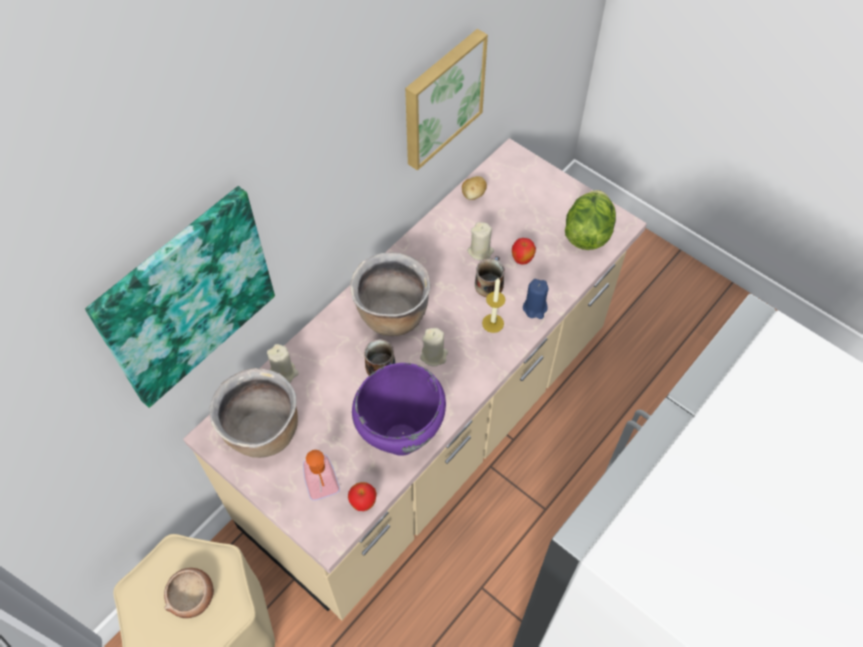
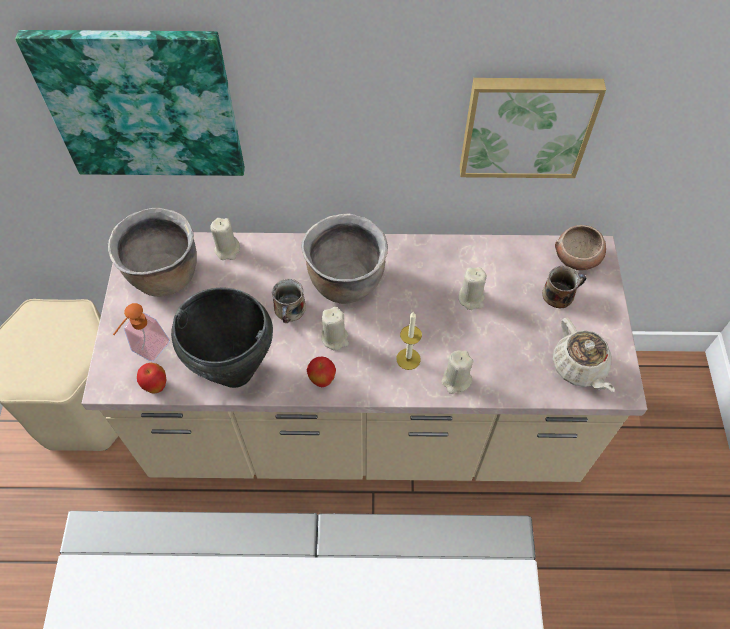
camera: 50 degrees right, 0 degrees up
(193, 596) = (52, 350): bowl -> bowl (578, 257)
(402, 440) = (235, 372): purple cooking pot -> black cooking pot
(473, 195) = (523, 252): potato -> none
(489, 283) = (445, 328): mug -> mug (559, 294)
(522, 260) = (495, 335): apple -> apple (322, 380)
(535, 308) = (456, 380): blue candle -> beige candle
(587, 233) = (579, 367): lettuce -> beige teapot

